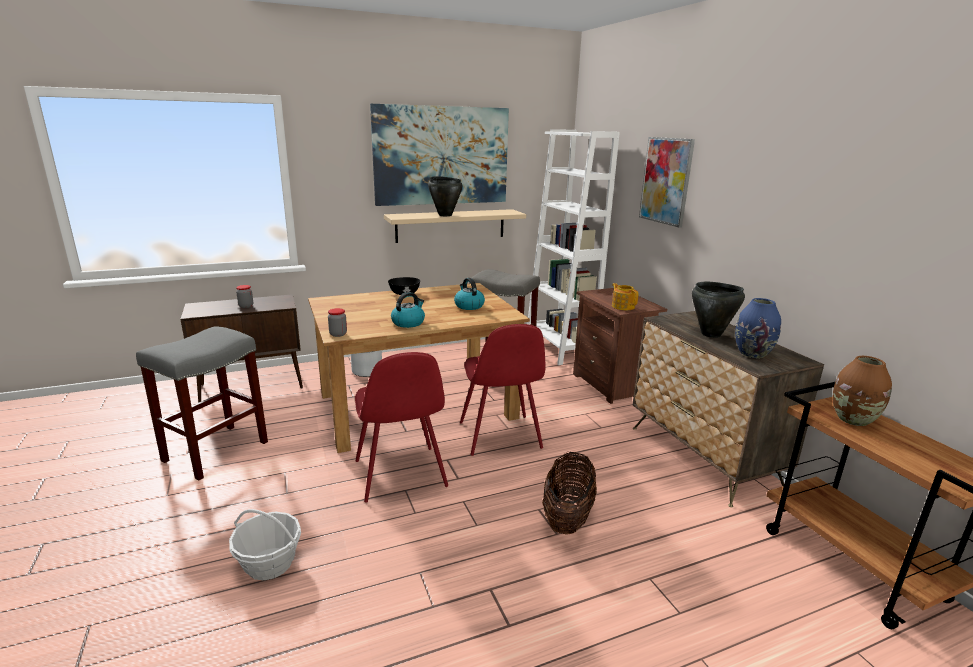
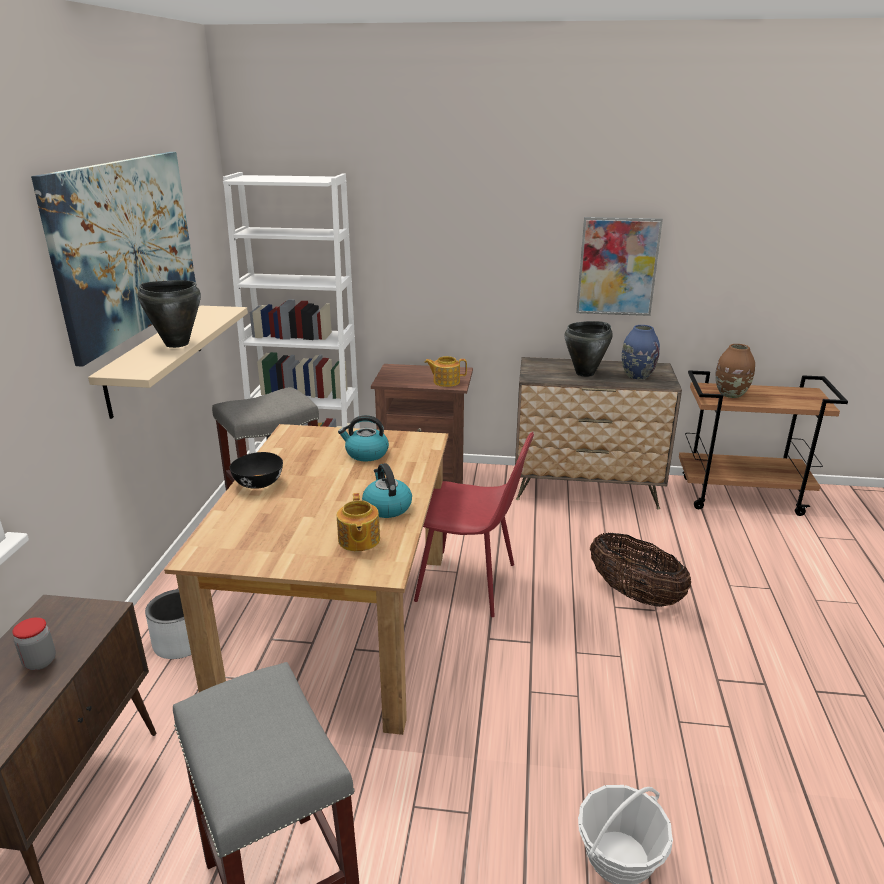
camera: 60 degrees left, 5 degrees up
(338, 334) = (379, 569): jar -> none
(364, 324) = (358, 540): none -> teapot
(400, 475) = (497, 686): red chair -> none
(666, 181) = (438, 228): picture -> picture (617, 266)

